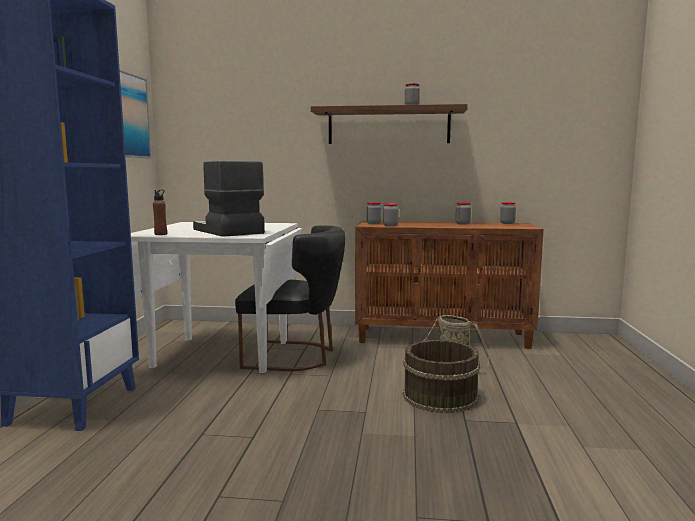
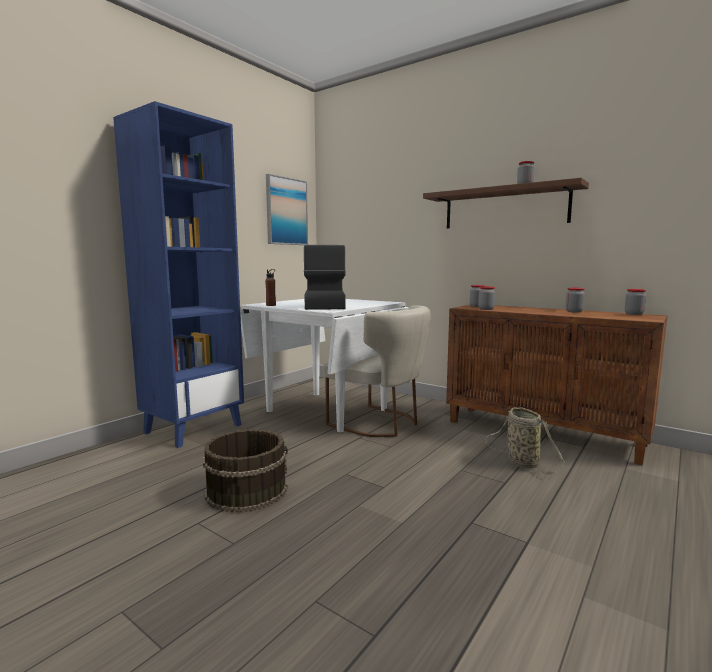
camera: 30 degrees right, 0 degrees up
(295, 356) = (380, 423): black chair -> beige chair
(439, 396) = (472, 490): brown bucket -> brown bucket (246, 490)

